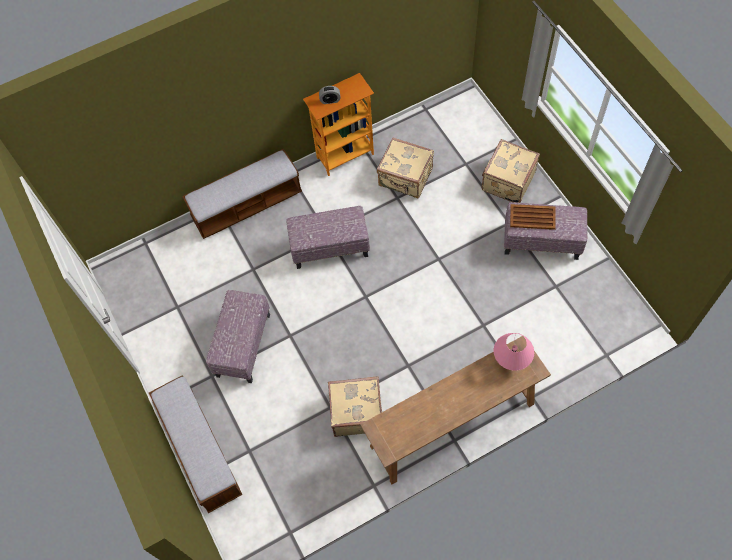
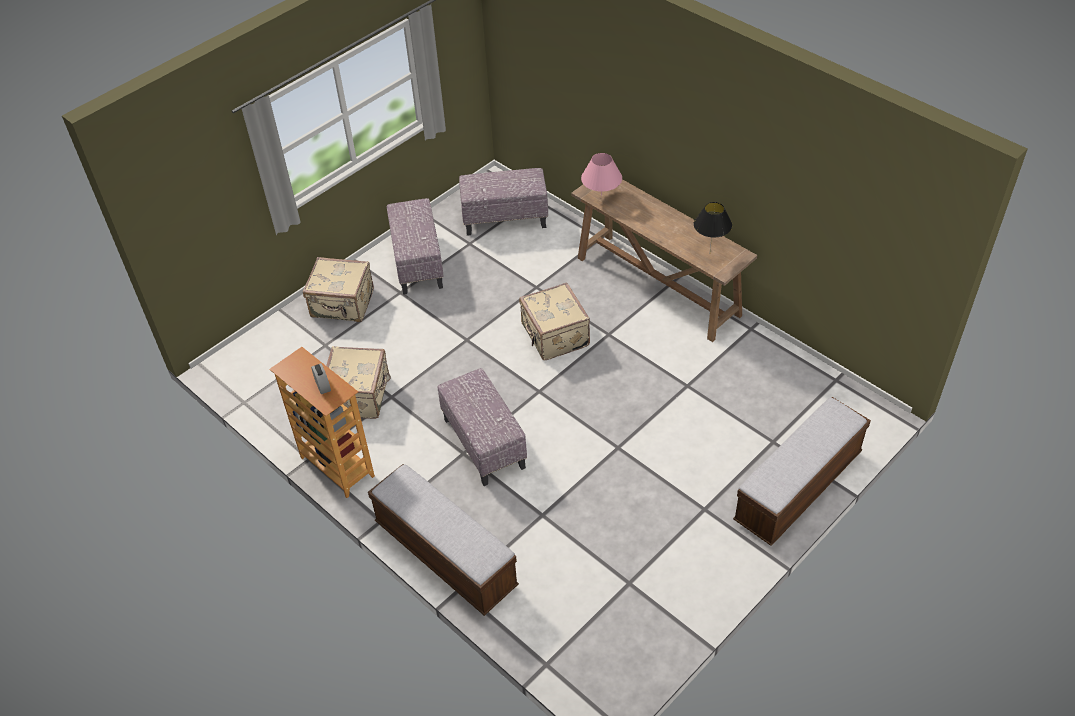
camera: 110 degrees left, 15 degrees down
(244, 345) = (651, 489): ottoman -> ottoman (505, 218)
(356, 411) = (681, 362): beige suitcase -> beige suitcase (554, 336)
(400, 425) = (710, 254): none -> black table lamp
(532, 217) = (412, 238): brown tray -> none

